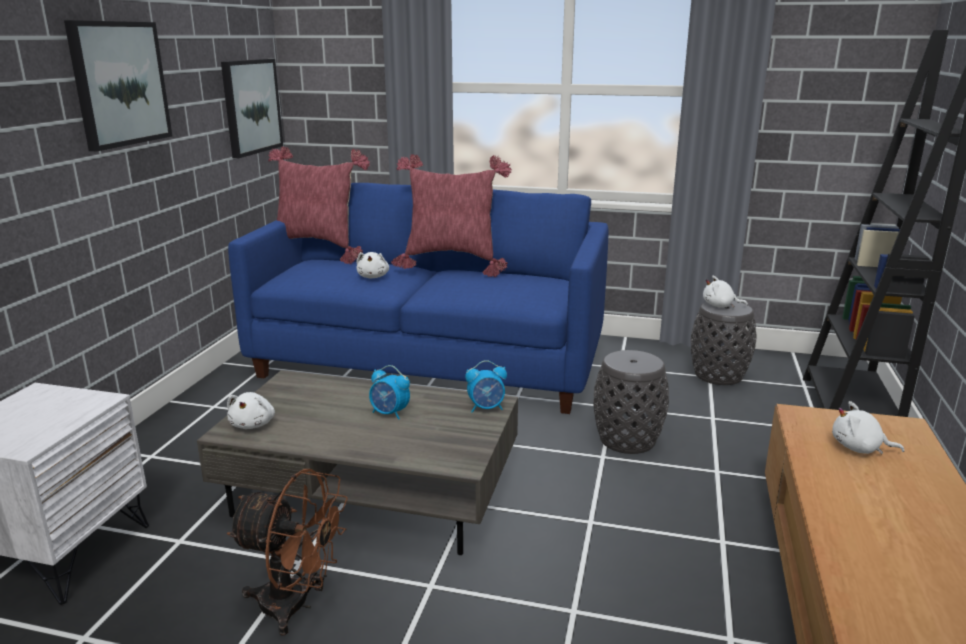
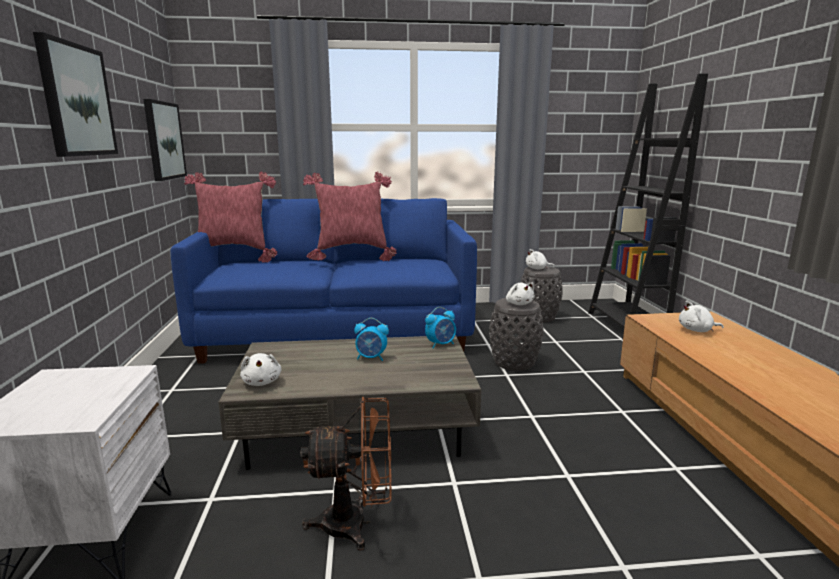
camera: 20 degrees left, 5 degrees down
(373, 277) = (295, 268): white plush toy -> white plush toy (519, 304)

